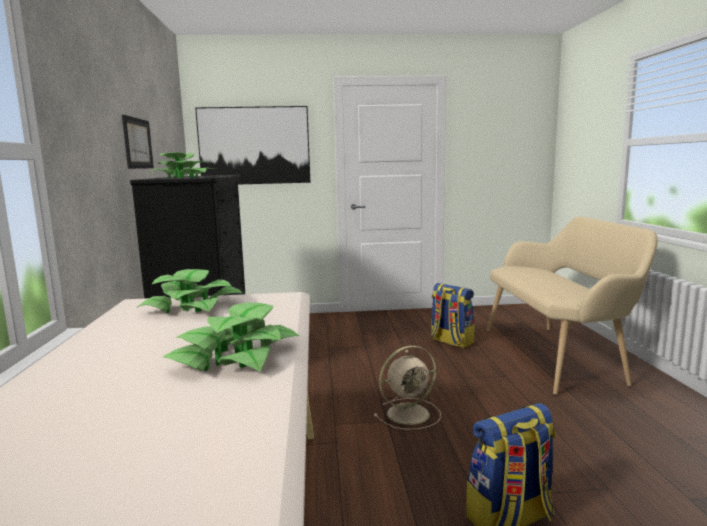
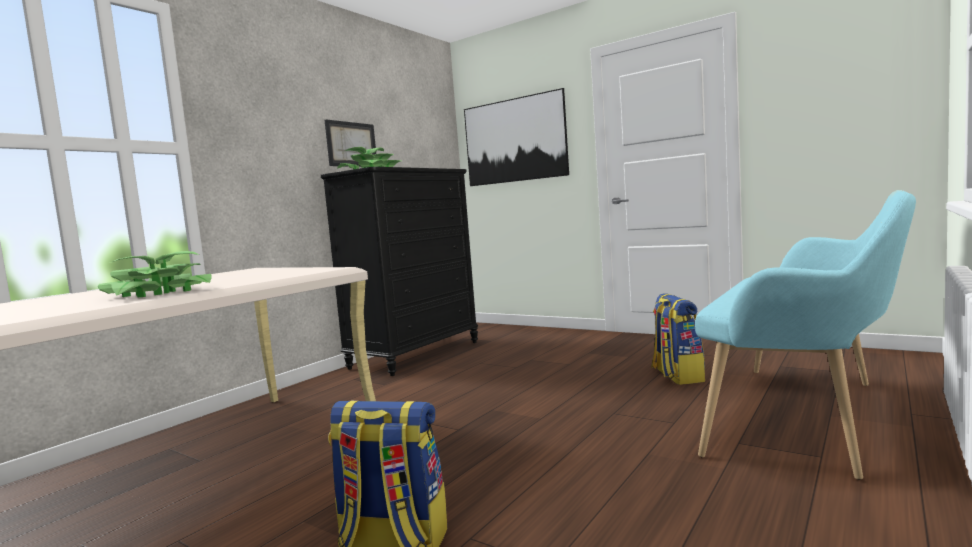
camera: 40 degrees right, 5 degrees down
(192, 307) = (261, 272): potted plant -> none
(410, 413) = (490, 429): beige fan -> none
(557, 355) = (809, 417): beige bench -> turquoise bench

